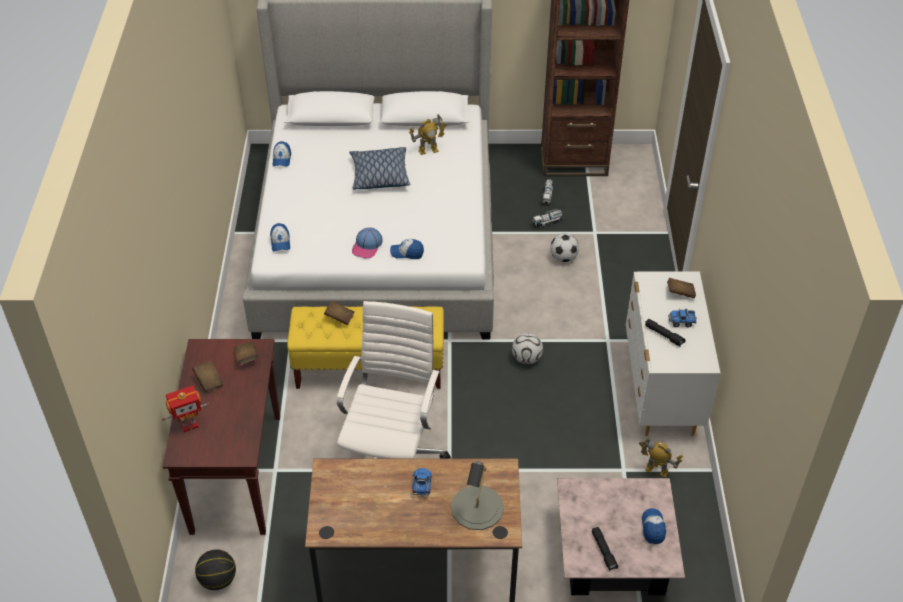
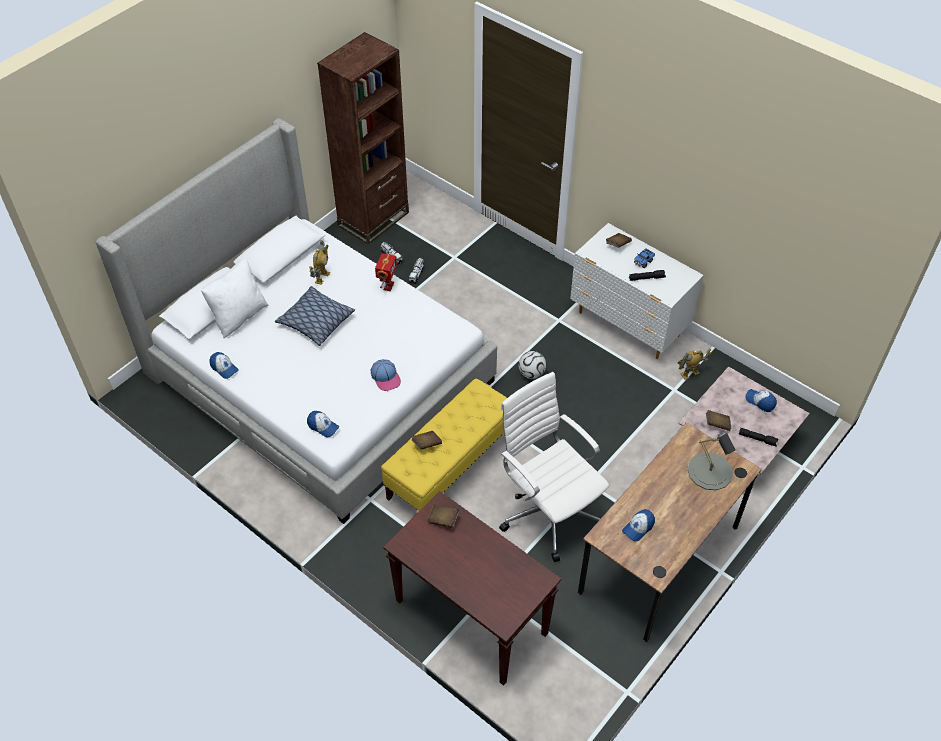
camera: 50 degrees left, 5 degrees up
(189, 425) = (479, 598): toy robot -> toy robot (387, 286)
(209, 381) = (444, 559): brown book -> brown book (717, 424)
(218, 580) = (562, 691): basketball -> none
(339, 134) = (239, 316): none -> white pillow
(407, 253) = (418, 359): cap -> cap (638, 527)
(422, 486) = (665, 490): toy truck -> none
(563, 258) = (460, 289): football -> none

